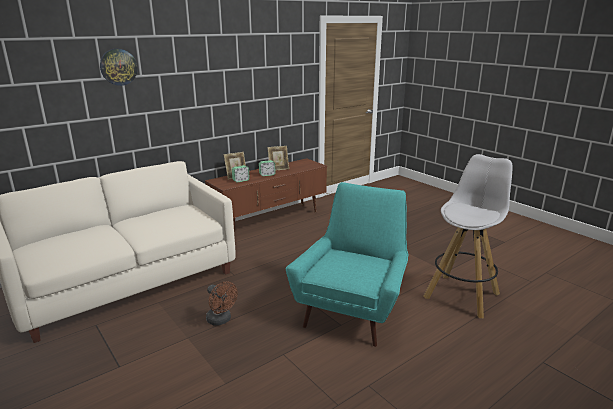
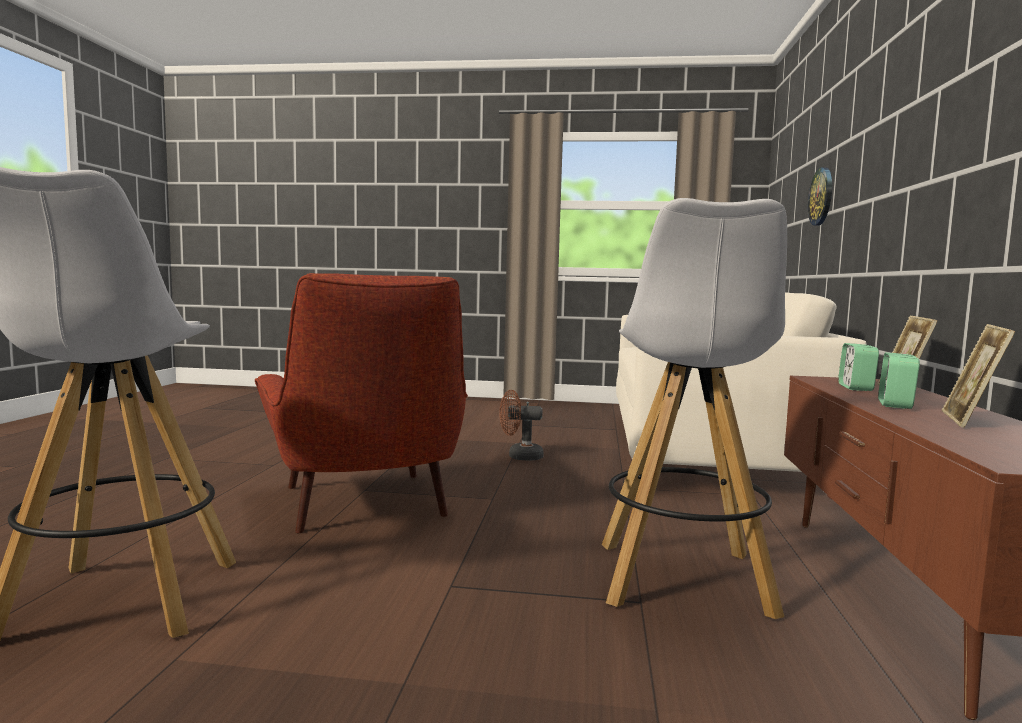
camera: 135 degrees right, 15 degrees down
(118, 67) = (860, 112): wall clock -> wall clock (821, 196)
(305, 241) = (683, 580): none -> white stool
(352, 311) = (365, 505): turquoise armchair -> red armchair

